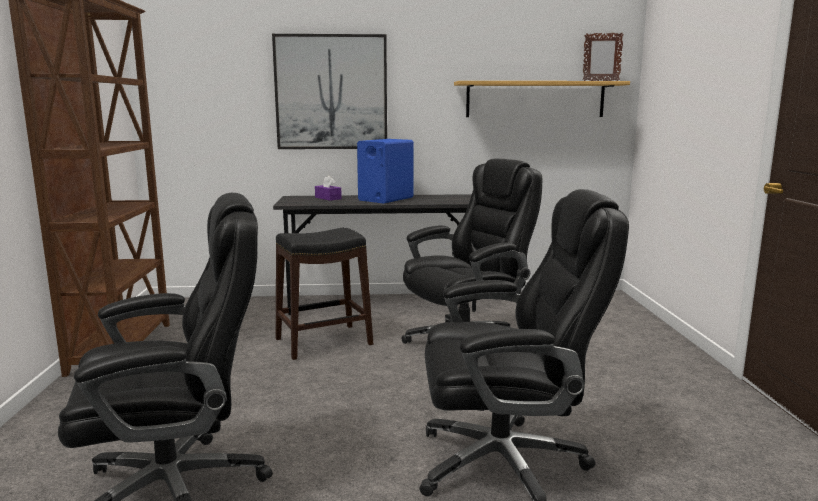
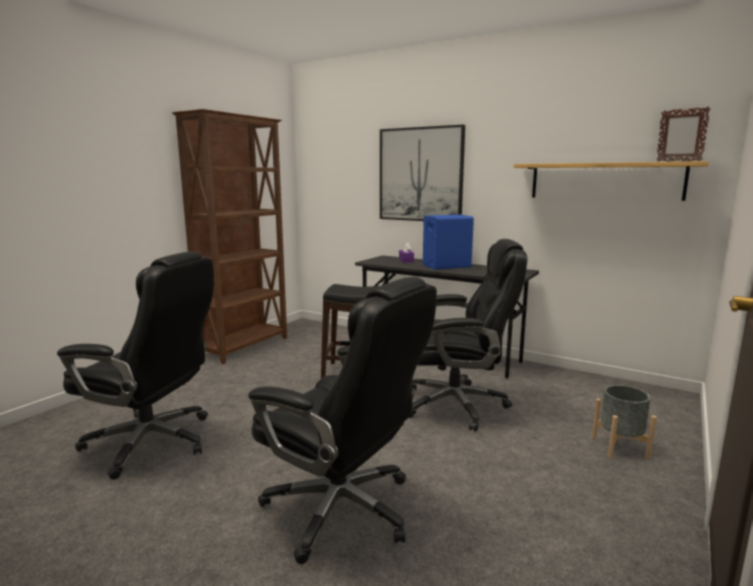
camera: 35 degrees right, 0 degrees up
(626, 342) = (619, 447): none -> grey planter

